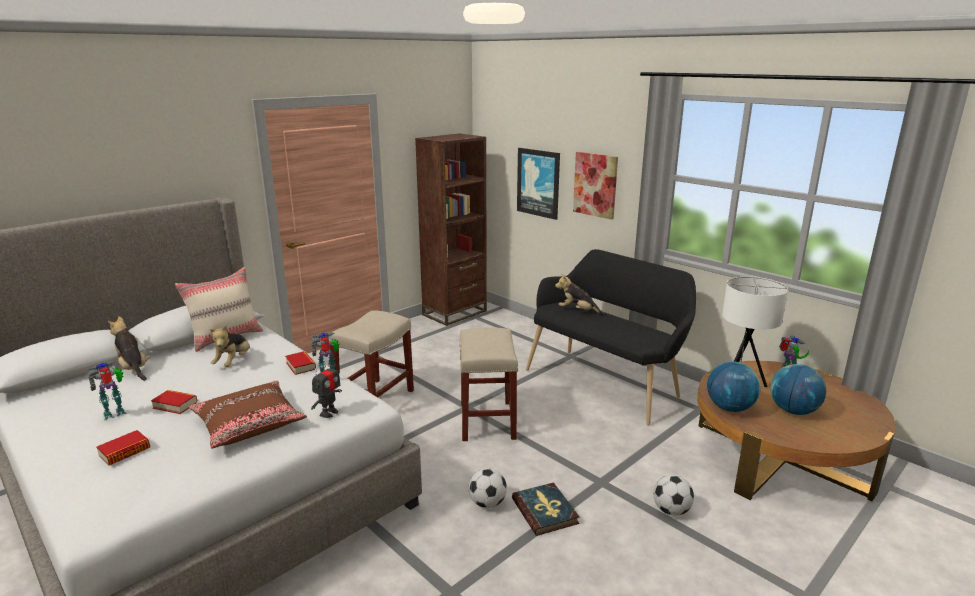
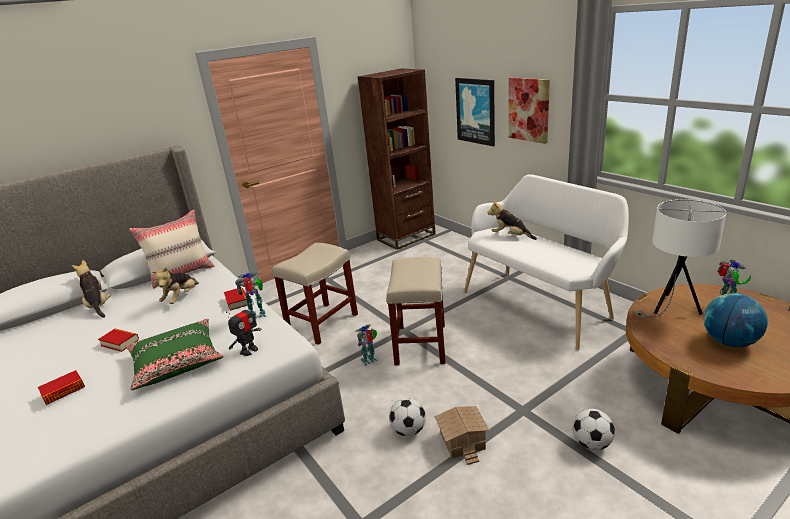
camera: 10 degrees right, 5 degrees up
(116, 414) = (69, 351): toy robot -> toy robot (370, 360)
(249, 423) = (177, 362): brown pillow -> green pillow
(545, 511) = (463, 440): book -> toy house
(606, 382) = (540, 303): black bench -> white bench
(729, 408) = (658, 338): globe -> none

